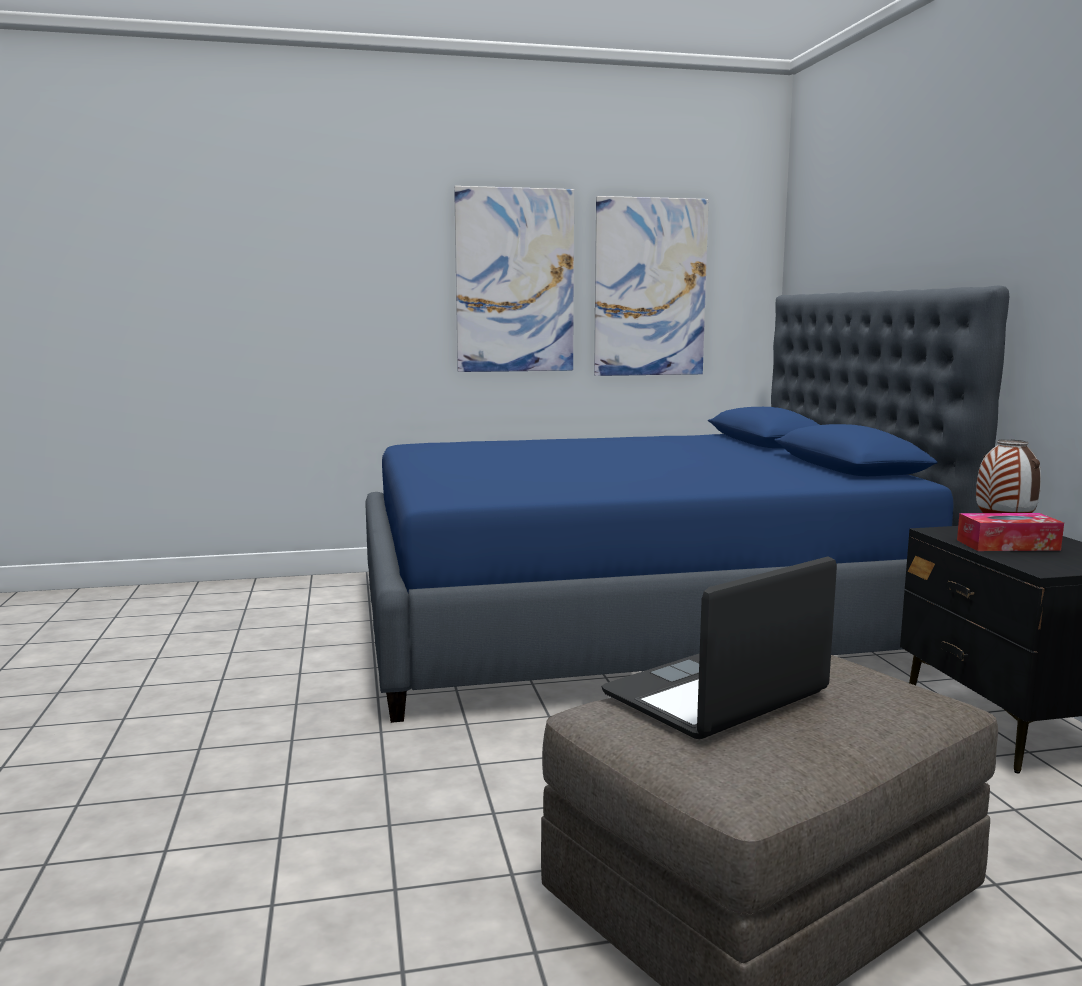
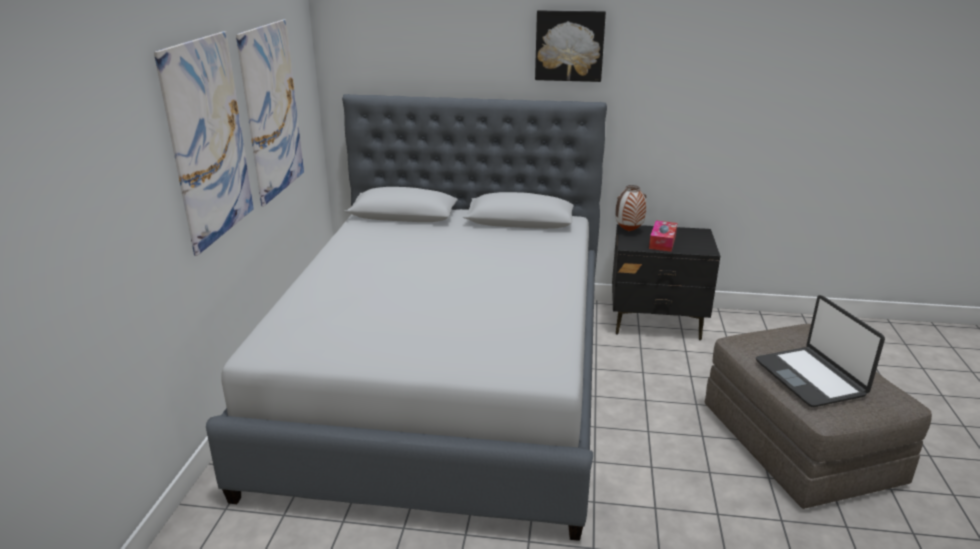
camera: 70 degrees left, 15 degrees up
(631, 620) = (445, 383): blue bed -> grey bed
(988, 199) = (569, 45): none -> picture

